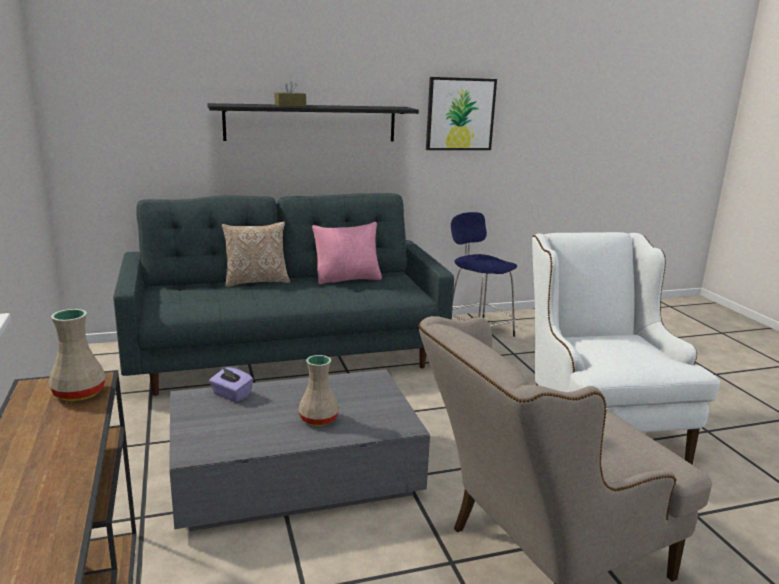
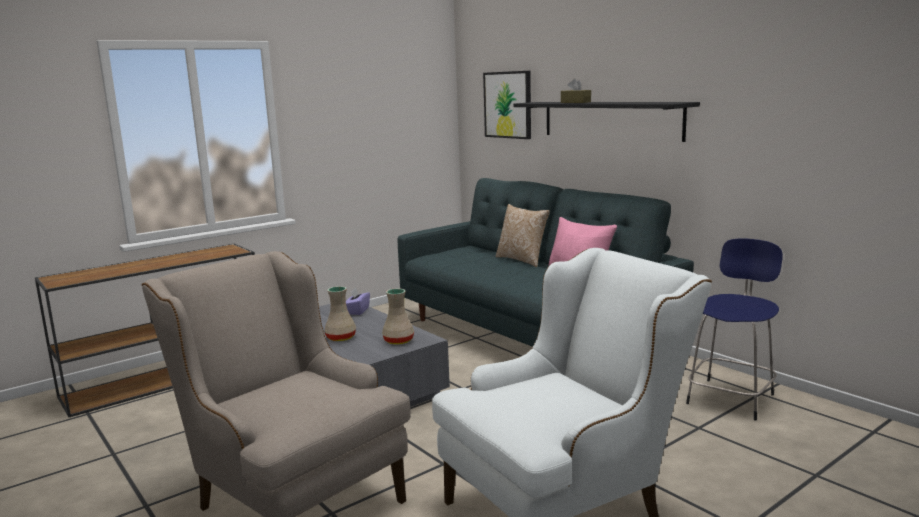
camera: 70 degrees right, 5 degrees down
(79, 393) = (221, 253): beige vase -> beige vase (398, 341)
(460, 114) = (765, 110): picture -> picture (508, 105)

